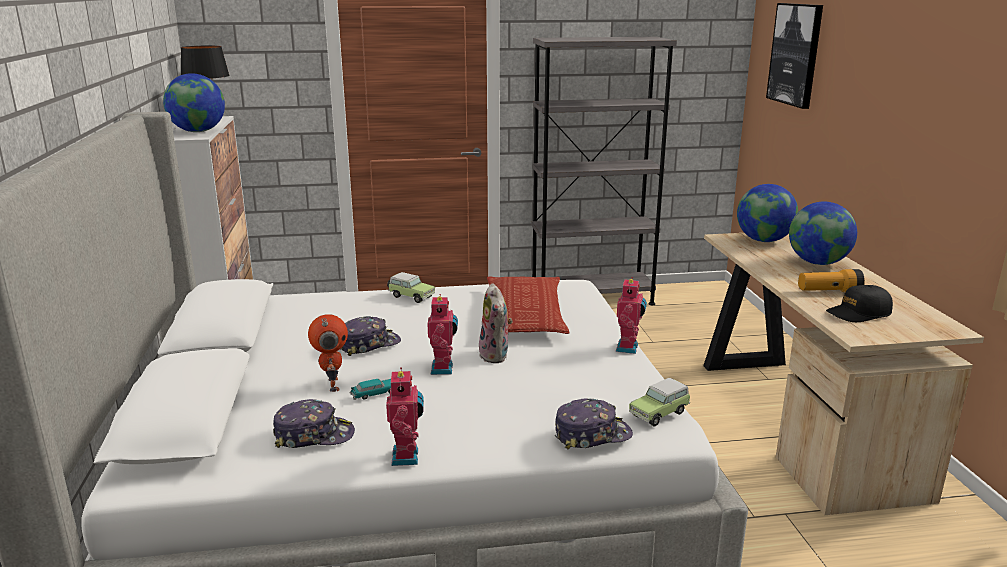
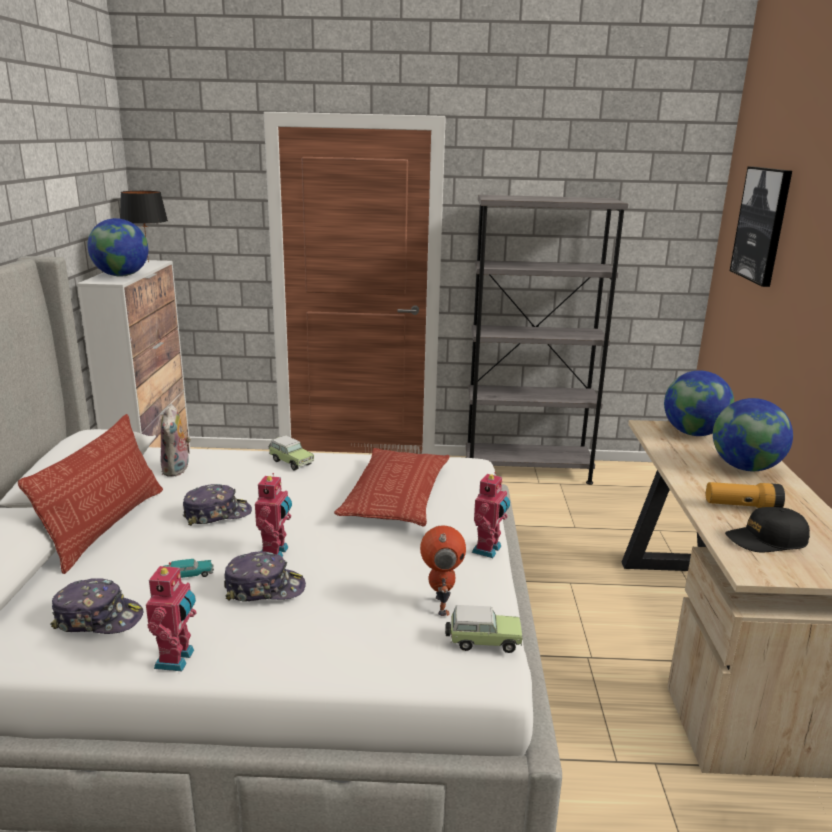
camera: 10 degrees right, 0 degrees up
(268, 364) = (106, 526): none -> pillow
(332, 384) = (153, 558): toy robot -> toy robot (440, 605)
(496, 356) = (340, 543): plush toy -> plush toy (177, 470)
(592, 434) = (389, 660): cap -> cap (264, 588)
(660, 413) = (482, 641): toy car -> toy car turned 150 degrees counterclockwise

